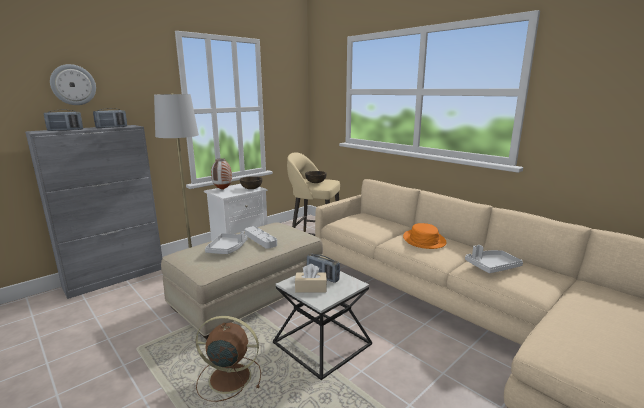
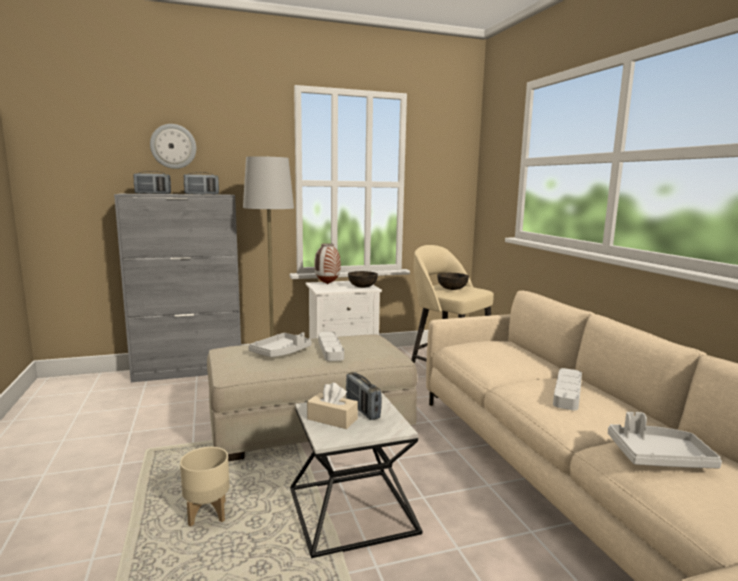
camera: 25 degrees right, 5 degrees down
(228, 377) = (206, 514): brown fan -> beige planter
(423, 240) = (567, 392): orange hat -> grey tray

